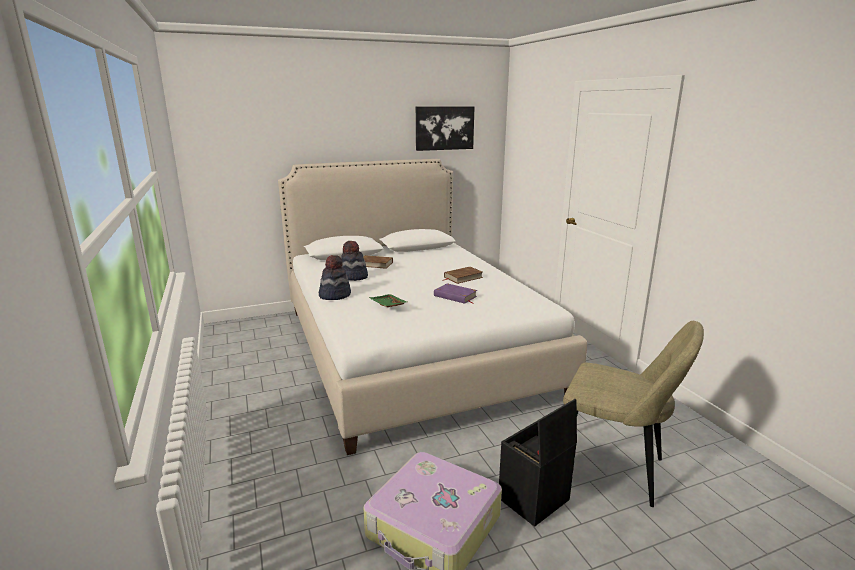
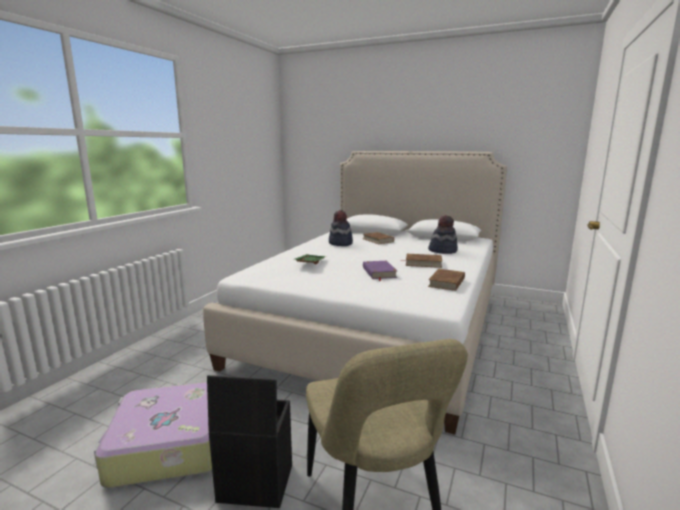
camera: 45 degrees right, 5 degrees down
(334, 295) = (300, 250): hat -> hat (442, 250)
(444, 128) = (505, 120): picture -> none
(513, 289) = (447, 282): none -> brown book

